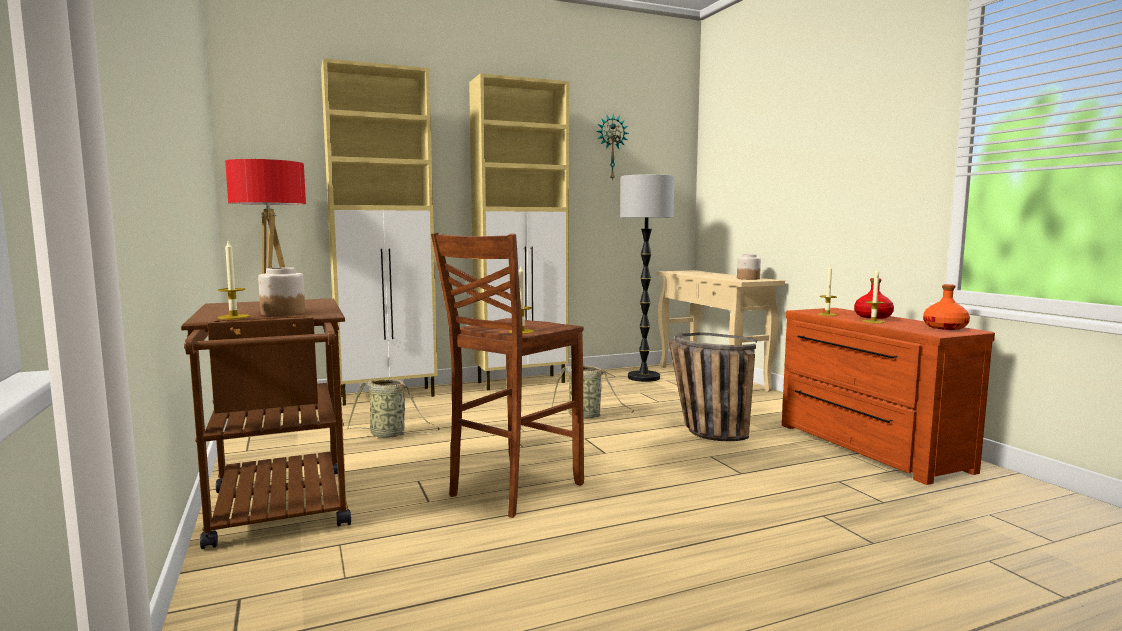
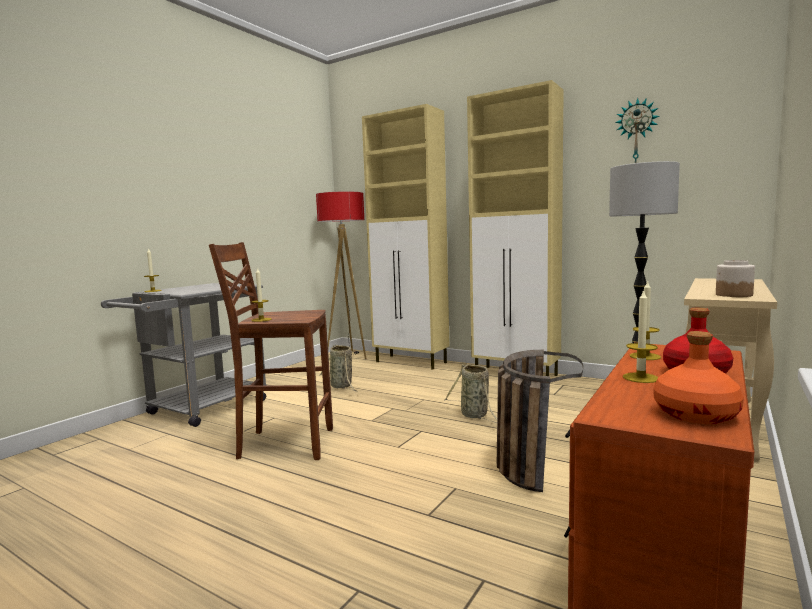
camera: 55 degrees right, 0 degrees up
(280, 514) = (199, 410): brown cart -> grey cart
(282, 313) = (181, 291): jar -> none

